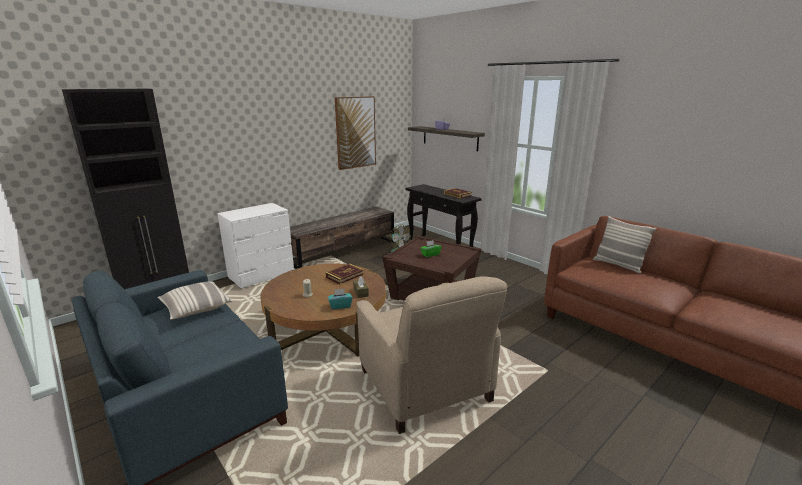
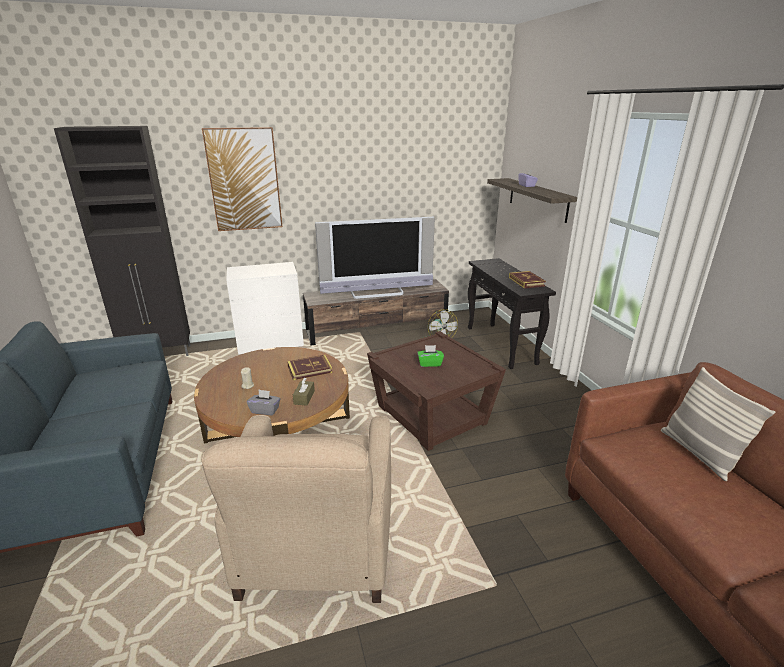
camera: 25 degrees right, 5 degrees up
(196, 309) = (126, 377): pillow -> none
(340, 306) = (265, 410): turquoise tissue box -> grey tissue box
(343, 220) = (377, 293): none -> television
(355, 132) = (411, 183): picture -> picture (244, 180)

